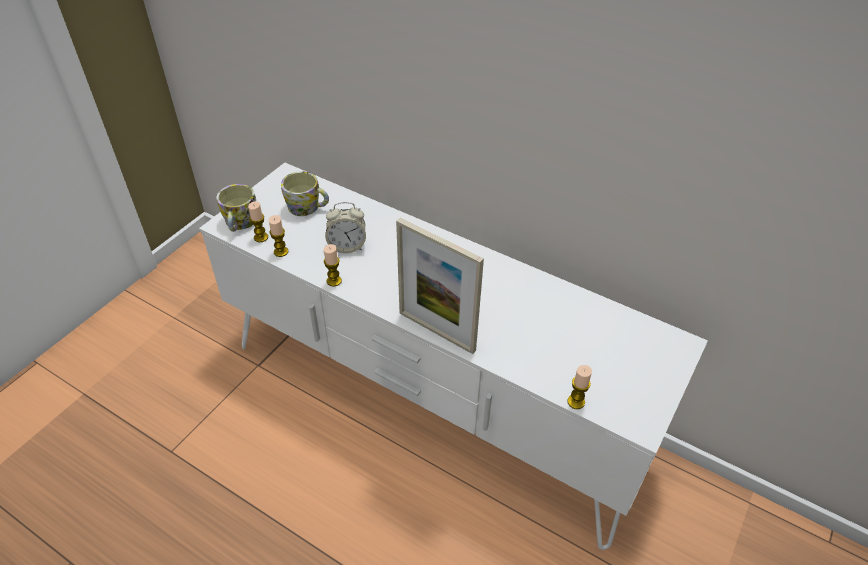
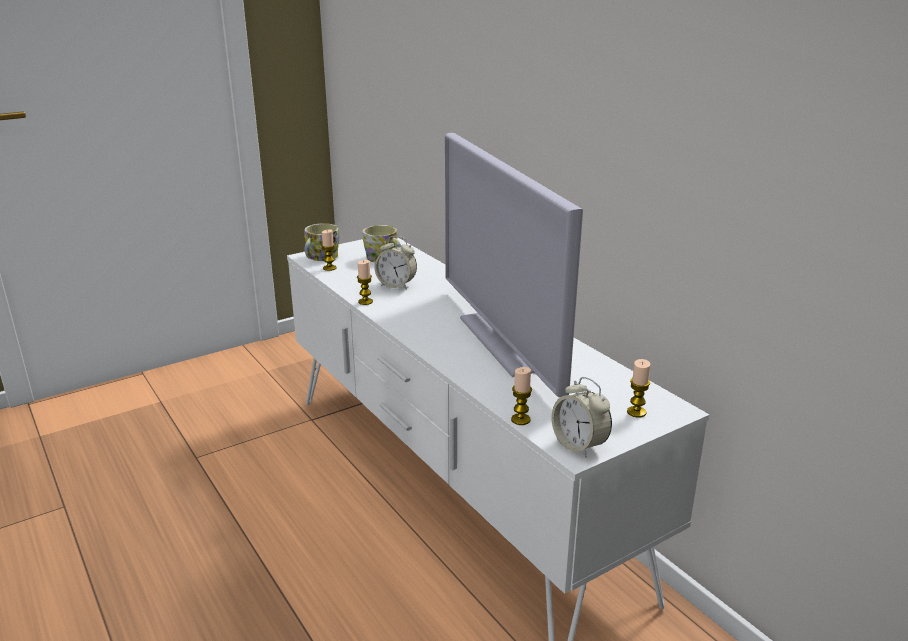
camera: 25 degrees right, 20 degrees down
(281, 252) = (338, 278): candle -> candle (636, 412)
(436, 331) = (427, 347): picture frame -> none
(499, 299) = (506, 341): none -> television
(639, 416) = (579, 445): none -> alarm clock

